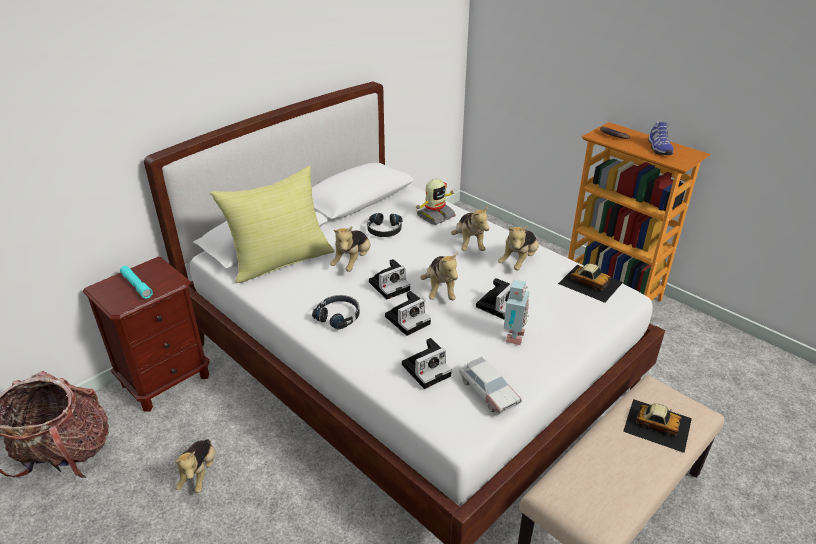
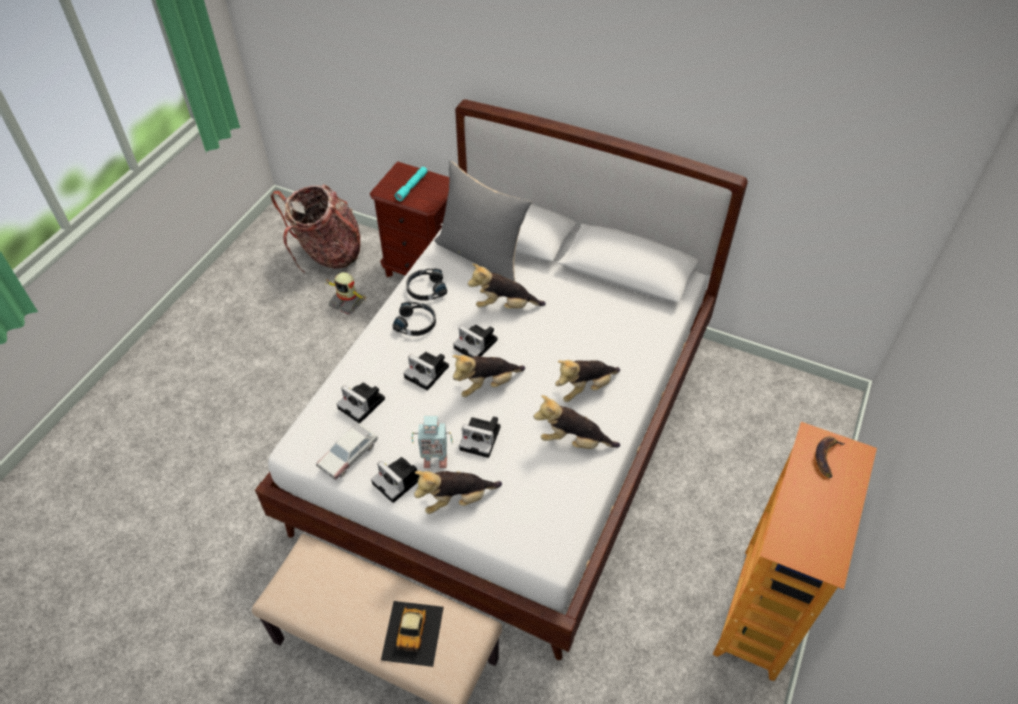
camera: 70 degrees right, 15 degrees up
(199, 474) = (337, 335): plush toy -> plush toy (457, 500)
(281, 261) = (482, 256): yellow pillow -> grey pillow
(384, 230) = (574, 311): black headphones -> black headphones (426, 289)
(435, 216) = (627, 345): toy robot -> toy robot (347, 302)
(530, 363) = (399, 481): none -> camera
(590, 282) = (561, 515): toy car -> none
(658, 148) = (818, 517): shoe -> none

